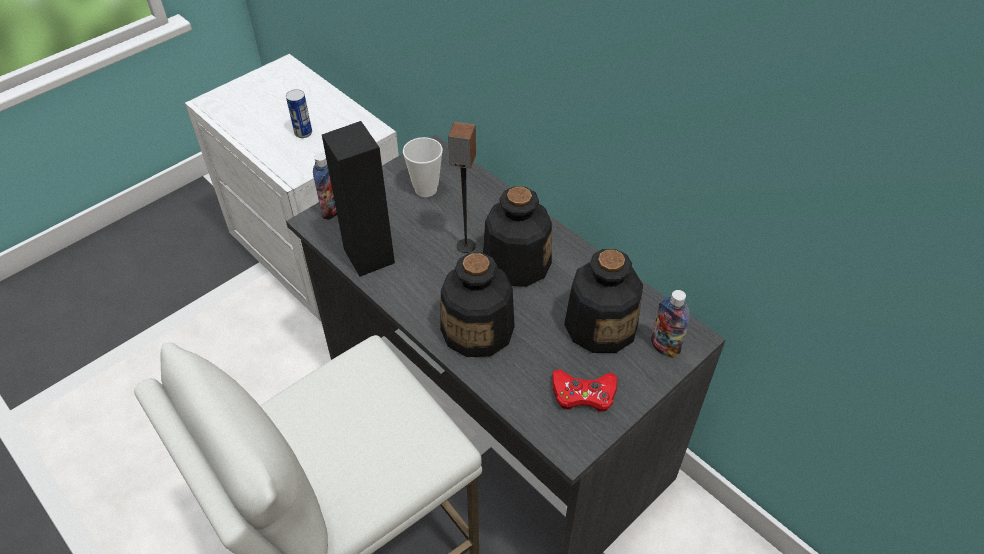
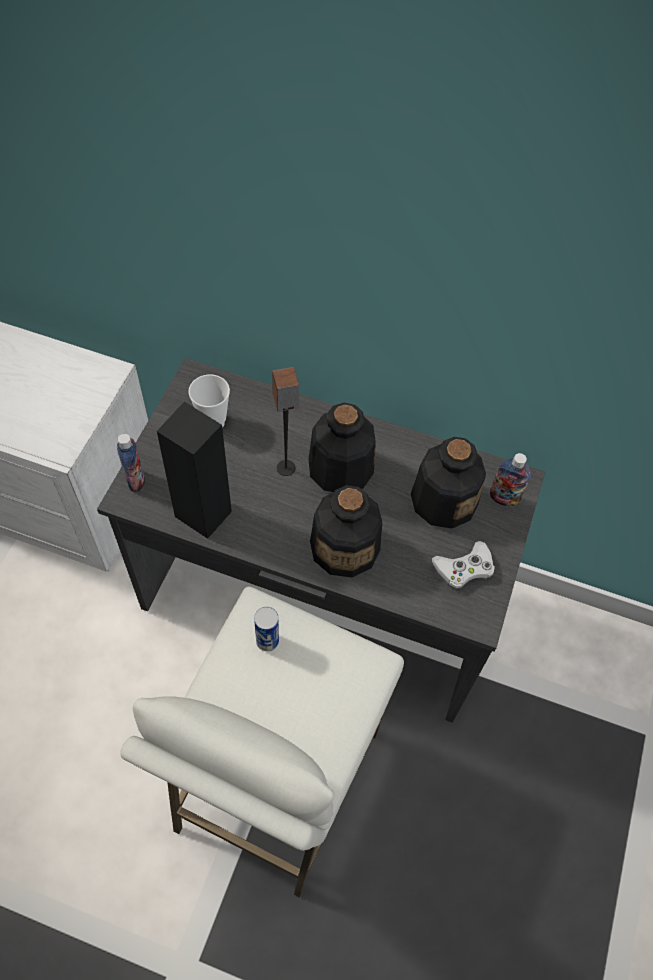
camera: 30 degrees left, 10 degrees up
(303, 133) = (39, 400): can -> can (267, 641)
(583, 394) = (464, 568): red game controller -> white game controller

